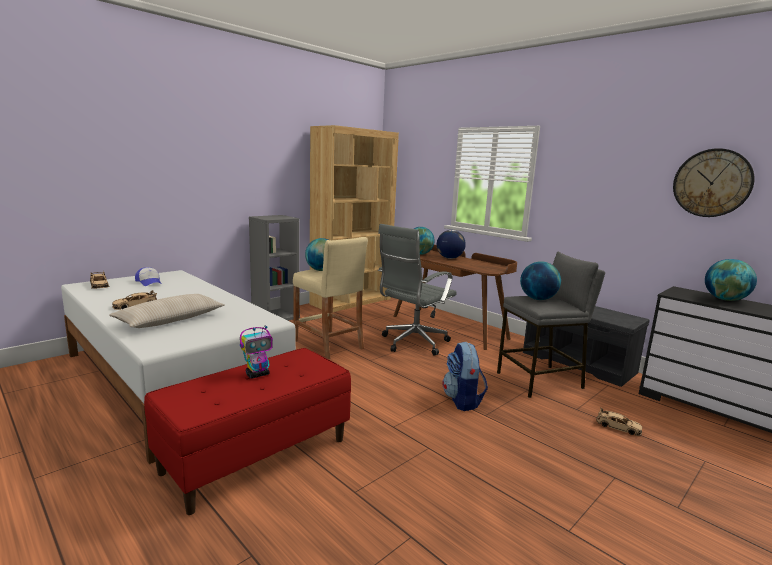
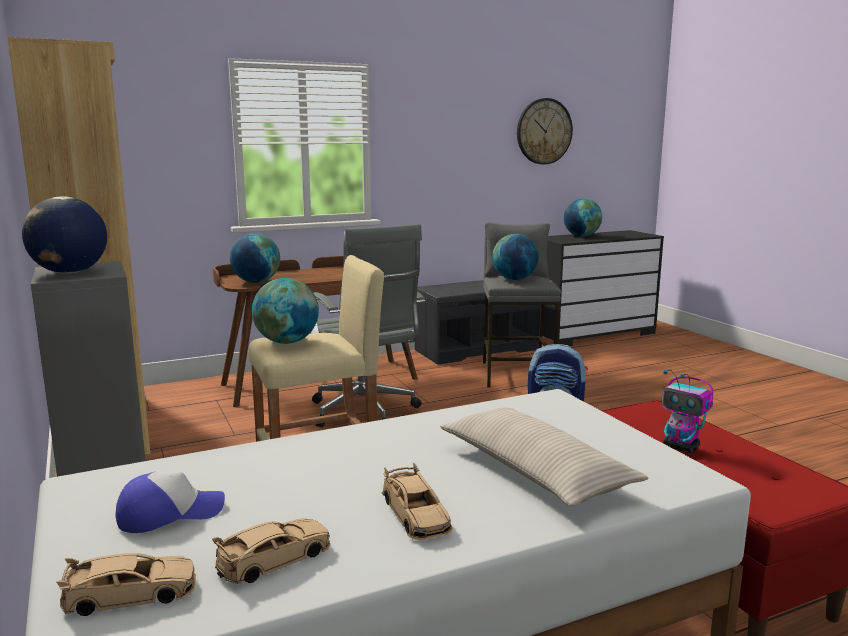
camera: 70 degrees left, 0 degrees up
(258, 374) = (681, 448): toy robot -> toy robot turned 150 degrees clockwise
(449, 258) = (301, 274): globe -> globe (69, 273)
(618, 427) = (619, 370): beige toy car -> beige toy car (274, 559)

